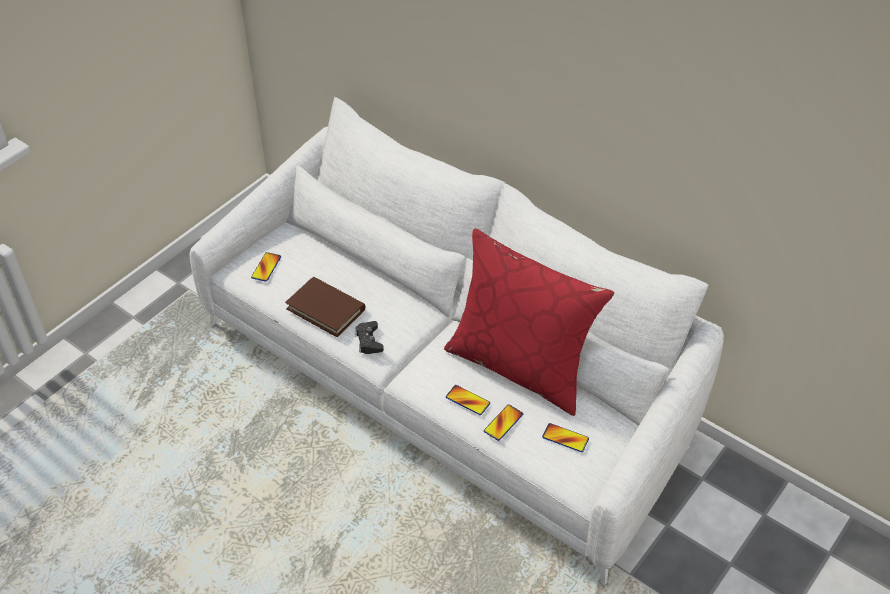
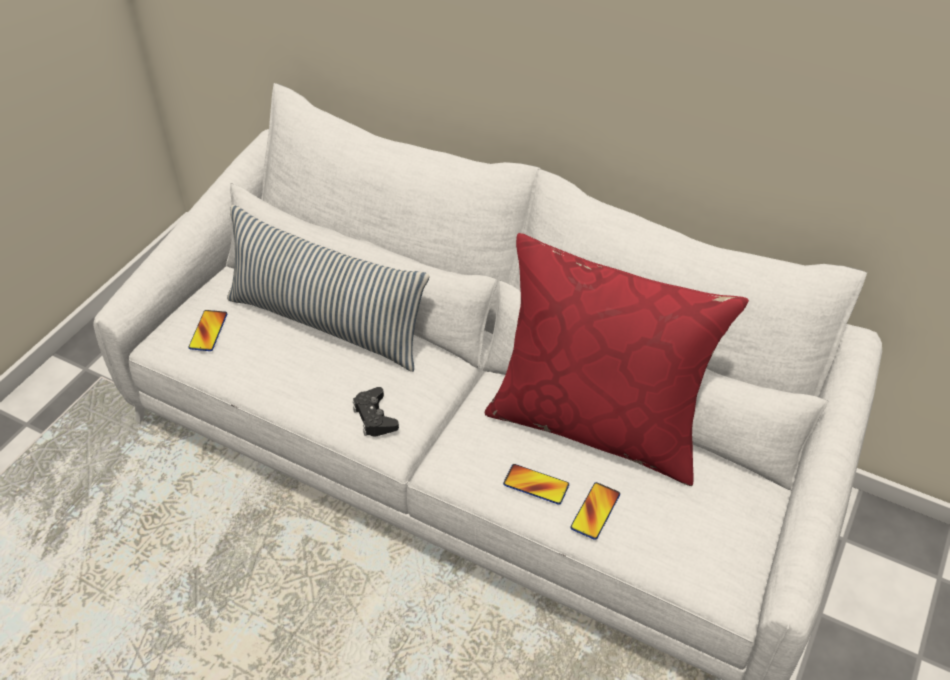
camera: 10 degrees left, 0 degrees up
(326, 309) = (304, 379): brown book -> none
(348, 273) = (327, 324): none -> pillow
(565, 438) = (689, 521): phone -> none

